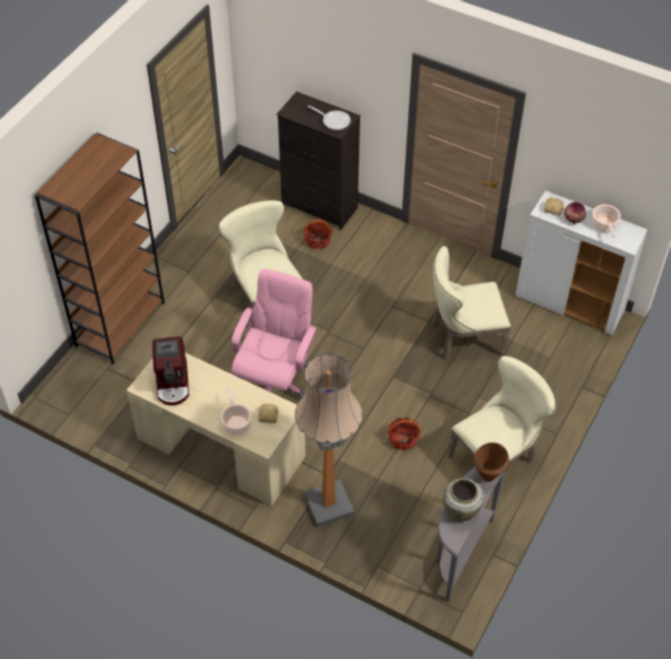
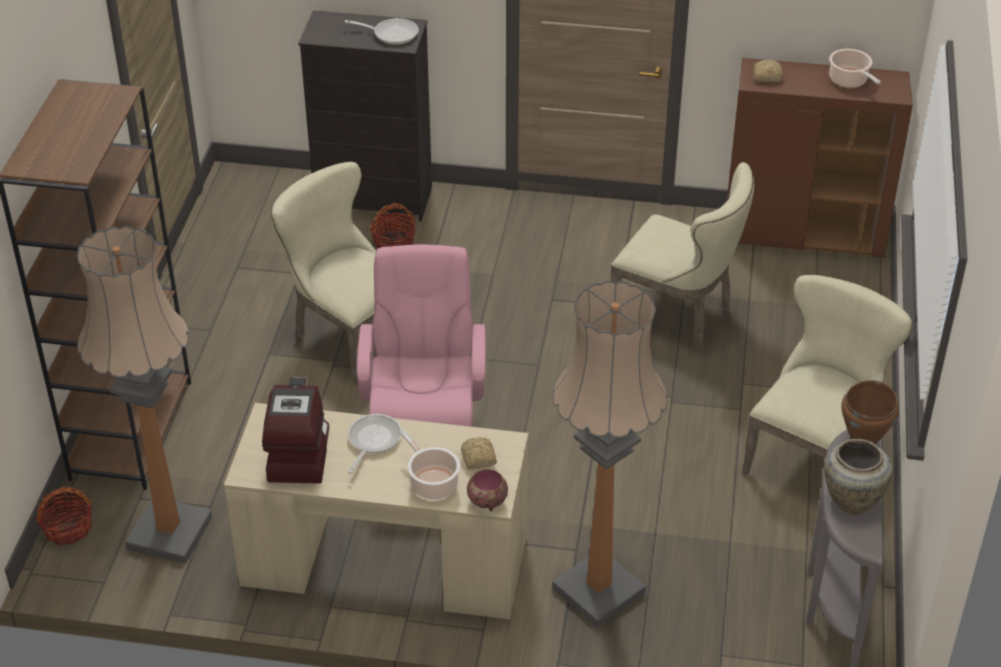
camera: 20 degrees left, 10 degrees down
(114, 395) = (169, 533): none -> floor lamp
(173, 383) = (298, 454): coffee machine -> coffee machine turned 150 degrees counterclockwise
(216, 387) = (372, 441): none -> frying pan
(403, 439) = (663, 468): basket -> basket (67, 528)
(463, 338) = (678, 315): beige chair -> beige chair turned 120 degrees counterclockwise
(570, 304) = (803, 235): white cabinet -> brown cabinet
(573, 219) = (802, 82): bowl -> bowl (486, 502)

